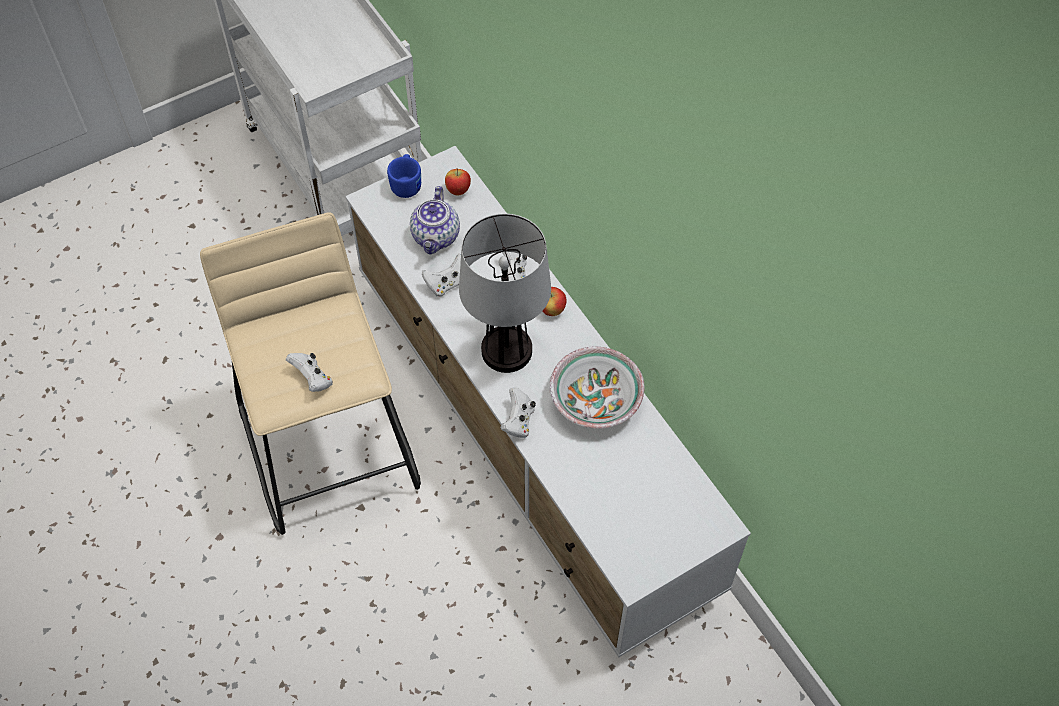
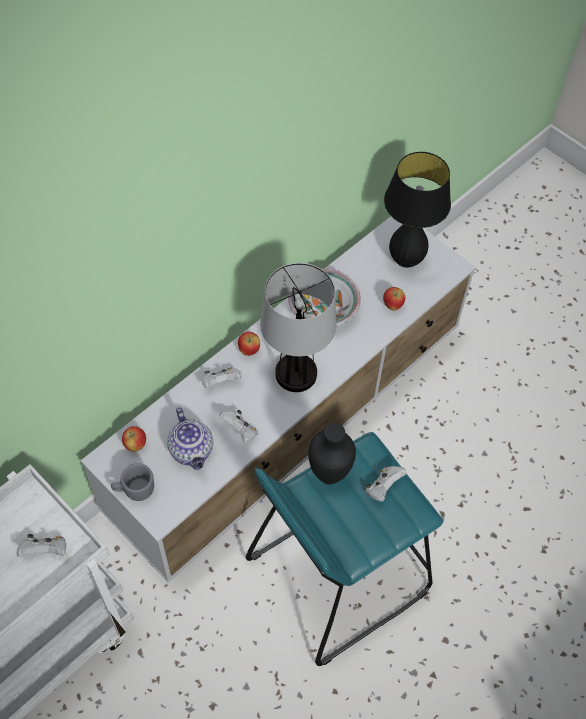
camera: 105 degrees left, 0 degrees up
(331, 445) = (337, 574): beige stool -> turquoise stool
(347, 330) = (328, 474): none -> black vase
(407, 184) = (134, 489): blue mug -> grey mug
(436, 237) = (192, 451): teapot -> teapot turned 75 degrees clockwise
(518, 421) = (357, 354): white game controller -> white game controller (45, 551)
(583, 480) = (392, 305): none -> apple
(655, 517) = (406, 261): none -> black table lamp

